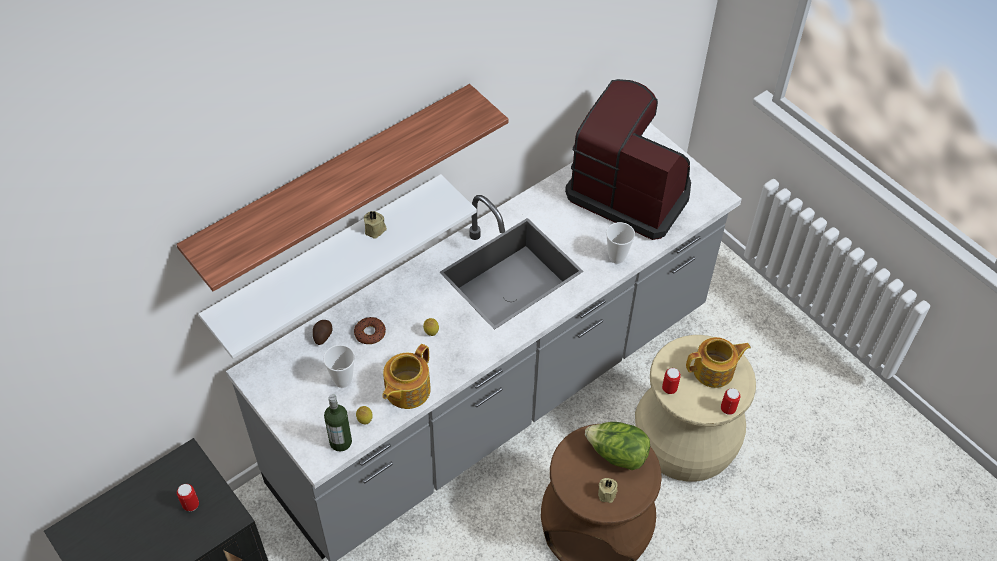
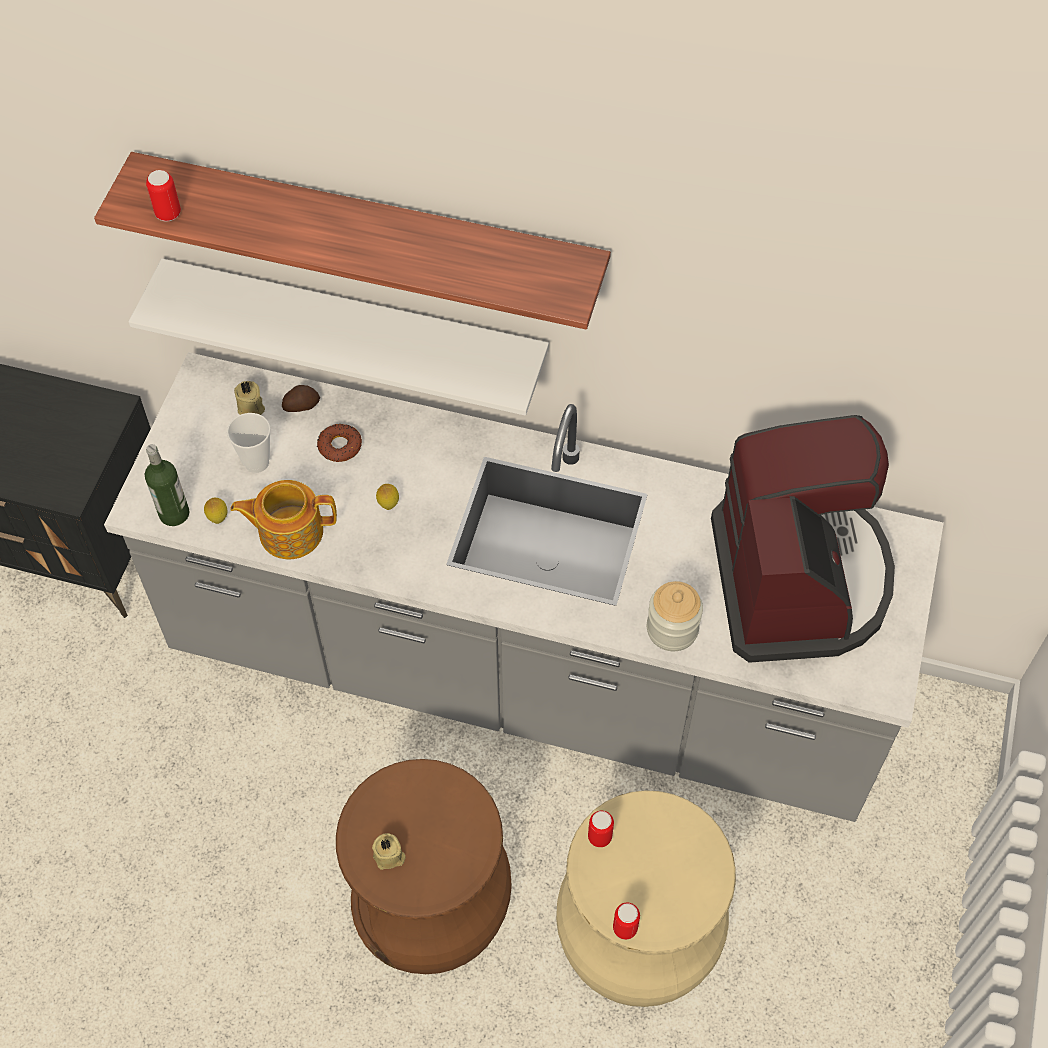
camera: 55 degrees right, 5 degrees up
(191, 504) = (59, 449): can -> can (168, 213)
(375, 230) = (406, 335): beige candle -> beige candle (251, 407)
(617, 257) = (672, 629): cup -> jar
(617, 455) = (452, 834): lettuce -> none
(714, 371) = (674, 877): teapot -> none

